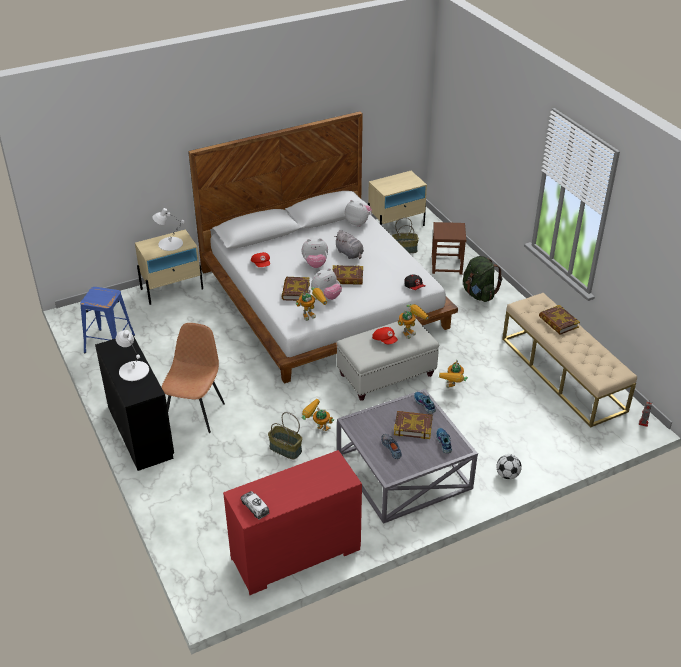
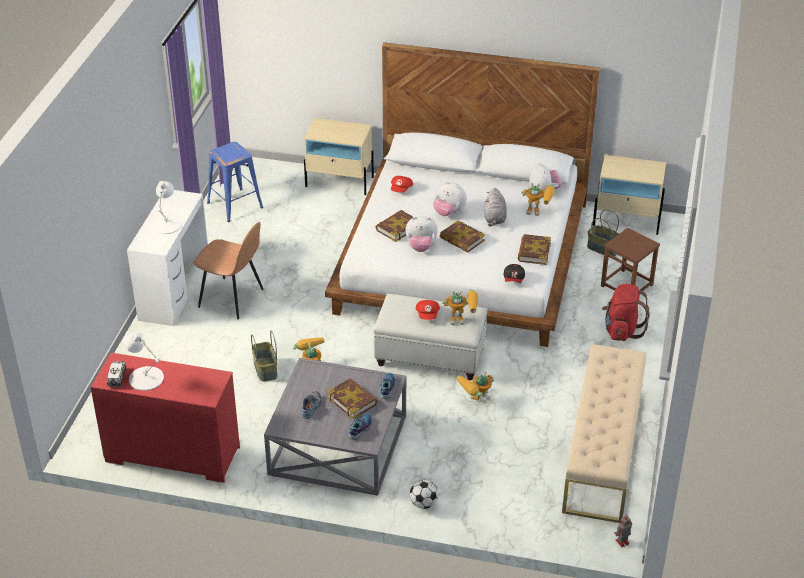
camera: 40 degrees right, 0 degrees up
(140, 432) = (174, 291): black desk -> white desk
(170, 244) = (342, 132): white table lamp -> white table lamp (146, 378)
(195, 412) = (232, 299): brown chair -> brown chair turned 60 degrees clockwise
(312, 314) = (386, 256): toy robot -> toy robot (539, 211)
(478, 294) = (621, 330): green backpack -> red backpack
(558, 322) = (616, 387): book -> book (533, 252)

